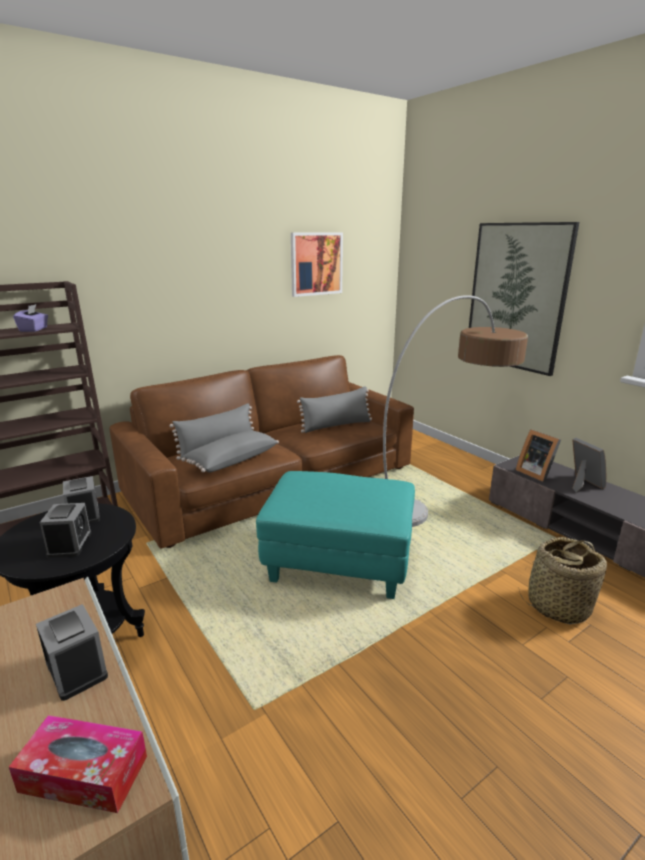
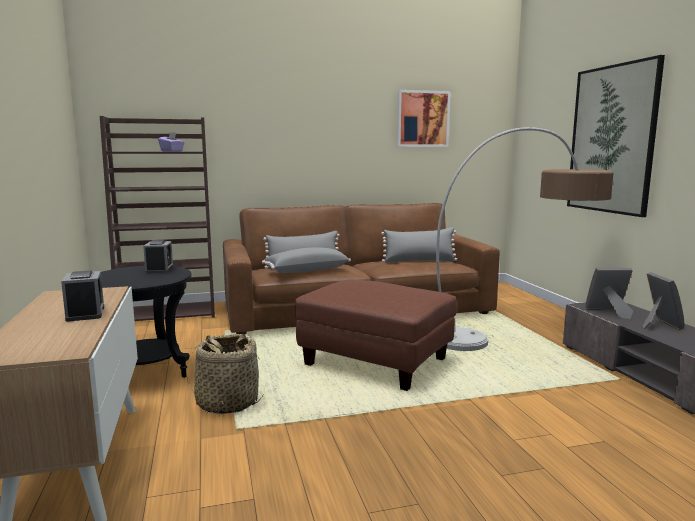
camera: 20 degrees right, 10 degrees down
(70, 544) = (137, 279): alarm clock -> none
(84, 773) = (50, 343): tissue box -> none
(340, 561) = (376, 362): turquoise ottoman -> brown ottoman
(535, 473) = (609, 312): picture frame -> picture frame turned 105 degrees clockwise
(557, 606) = (577, 423): basket -> basket (227, 403)

